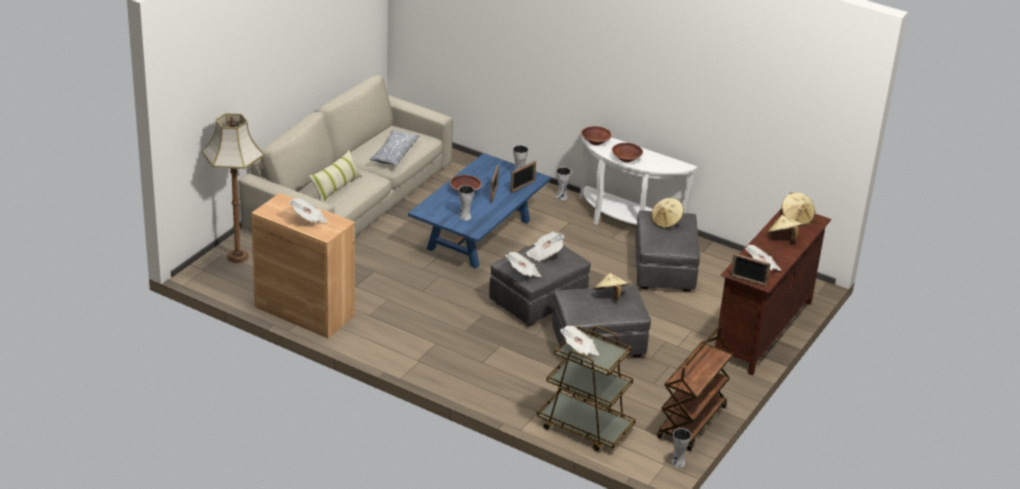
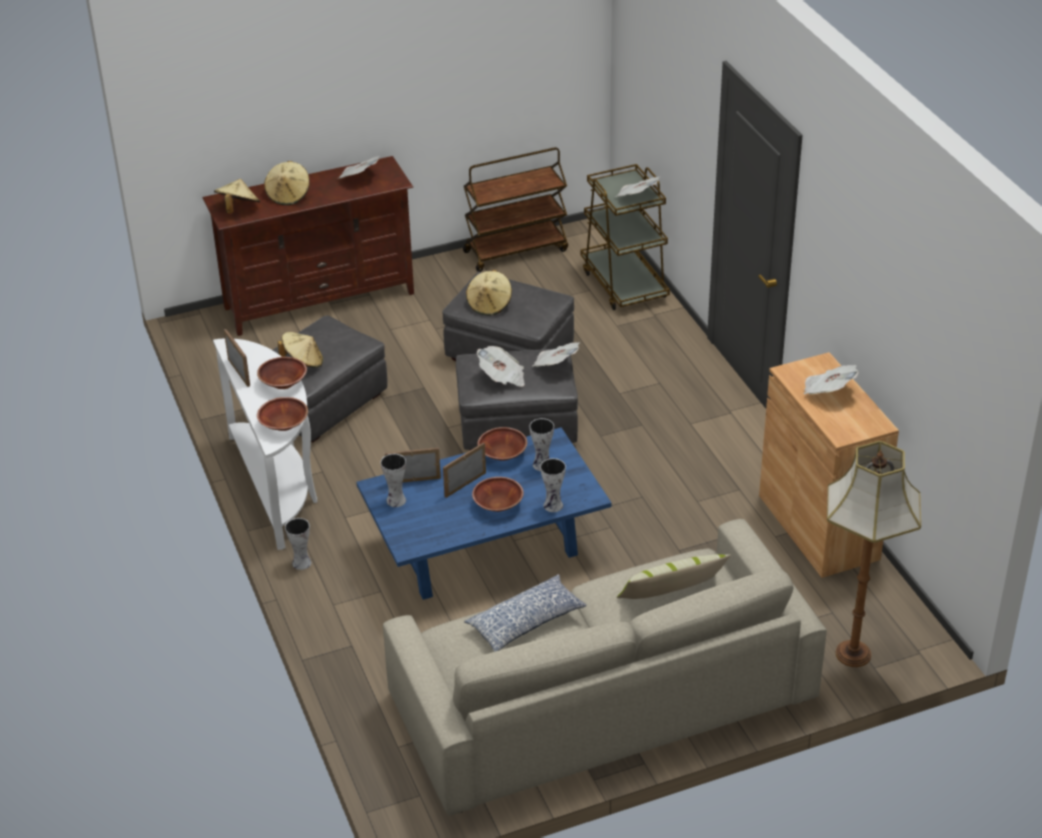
camera: 140 degrees left, 5 degrees up
(492, 214) = (503, 454): none -> brown bowl
(677, 462) = (574, 227): vase -> vase (554, 506)
(748, 281) = (396, 170): picture frame -> picture frame (239, 372)

